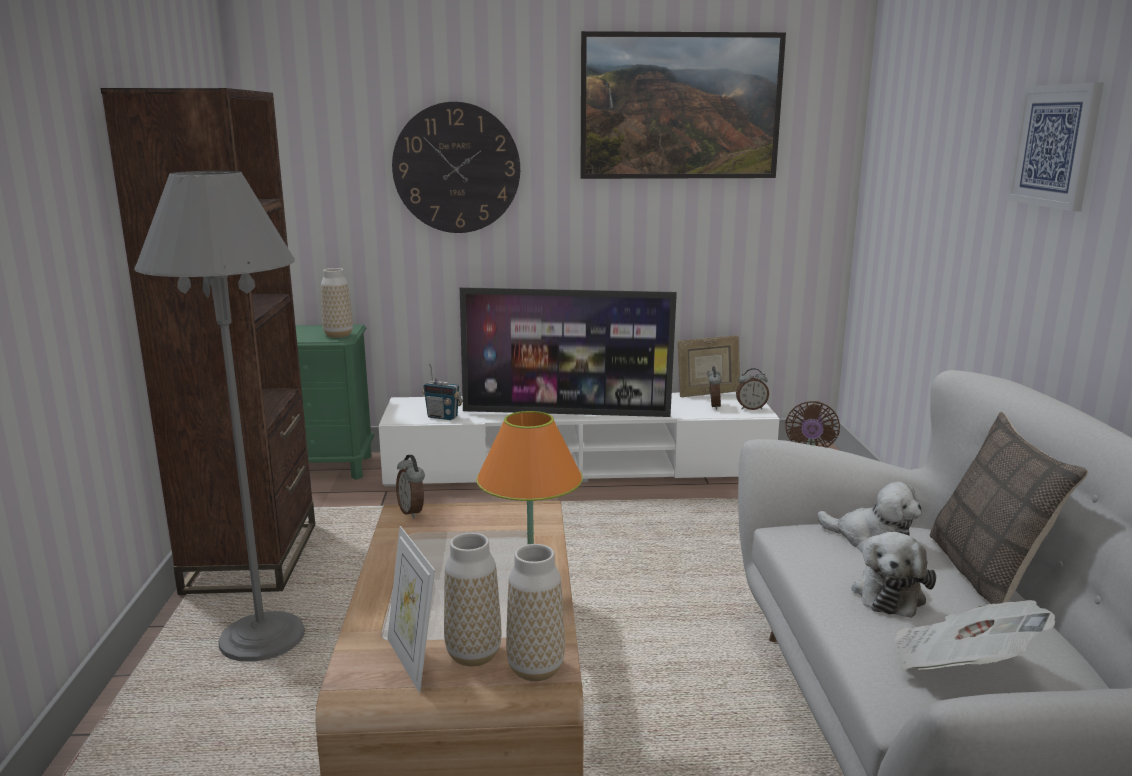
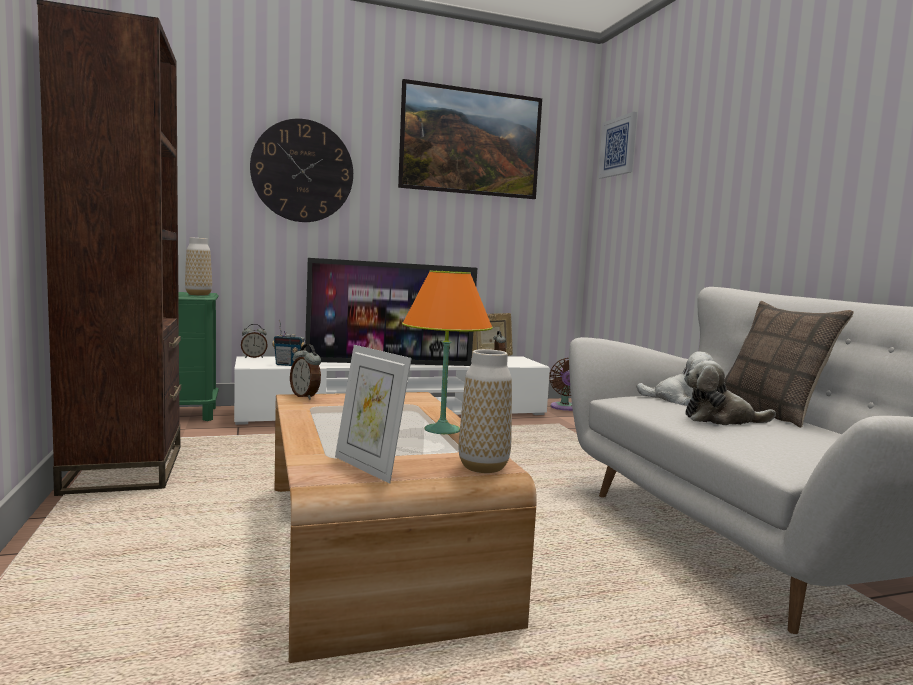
camera: 15 degrees left, 10 degrees down
(263, 638) = (156, 519): grey floor lamp -> none
(473, 654) = (422, 462): vase -> none
(751, 408) = (526, 363): alarm clock -> alarm clock (254, 357)
(889, 593) = (720, 419): plush toy -> plush toy turned 90 degrees clockwise
(960, 666) = (806, 447): newspaper -> none
(1055, 146) = (762, 136): picture -> picture (618, 146)

